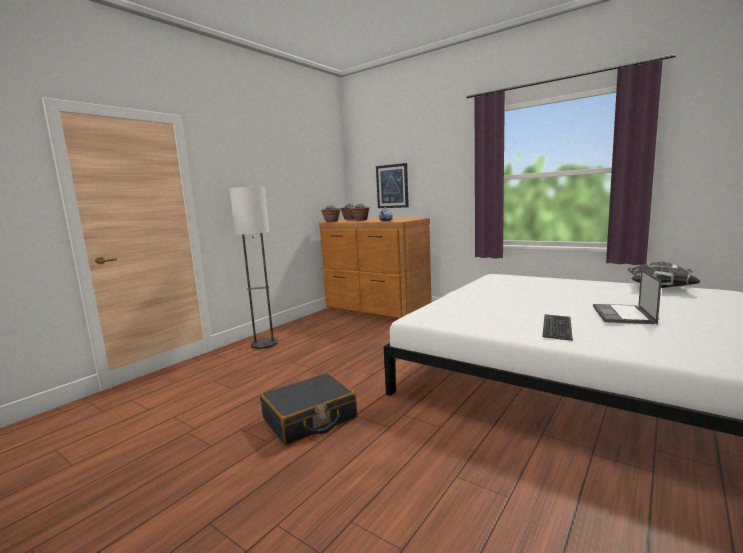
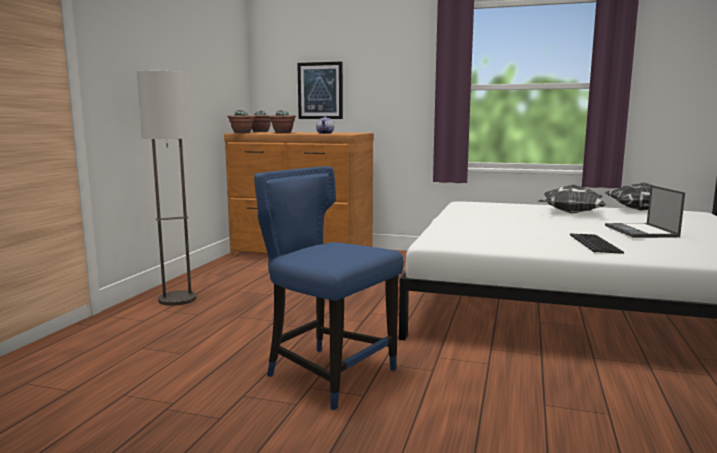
camera: 20 degrees left, 0 degrees up
(309, 419) = (327, 374): black suitcase -> blue chair
(579, 289) = (570, 213): none -> pillow

